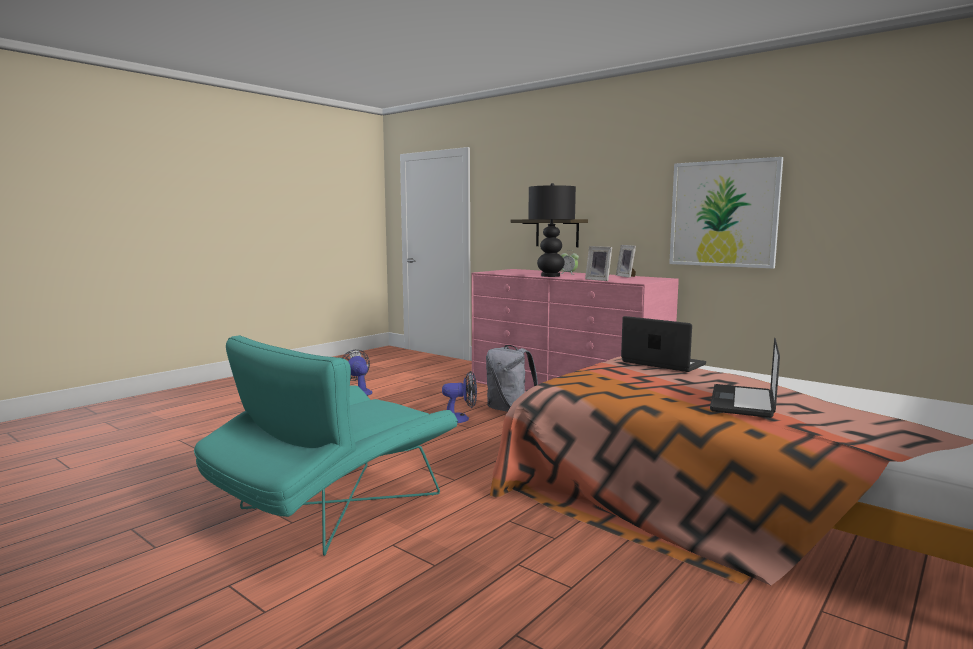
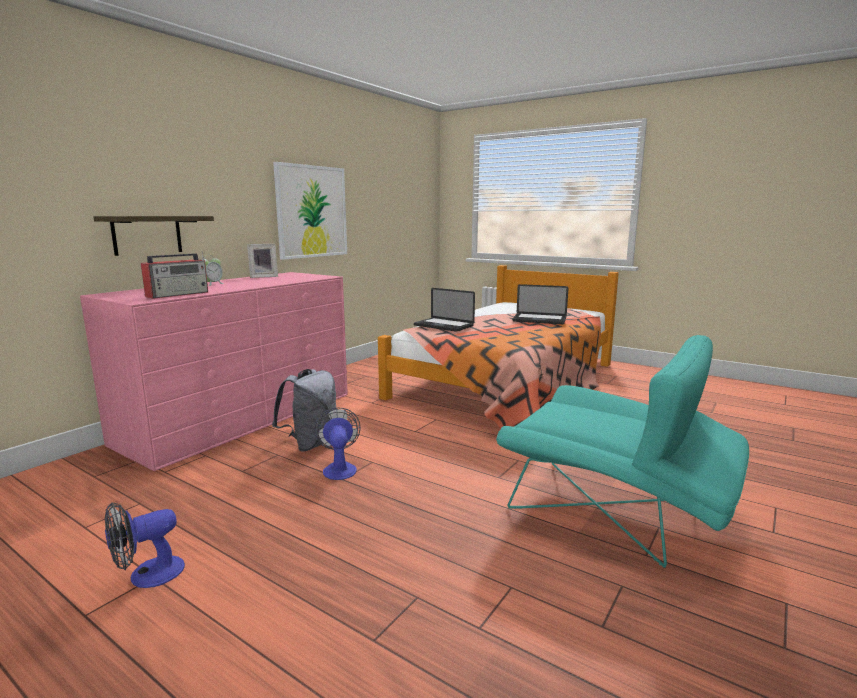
camera: 95 degrees left, 5 degrees up
(511, 273) = (178, 294): none -> radio
(550, 276) = (237, 287): black table lamp -> none
(599, 280) = (297, 280): picture frame -> none
(663, 363) = (443, 326): laptop -> laptop turned 90 degrees counterclockwise

